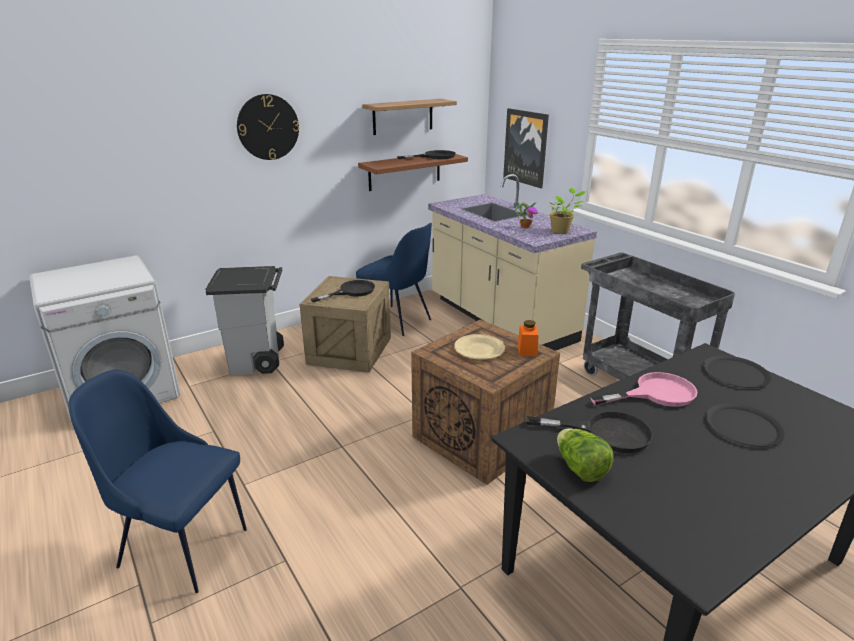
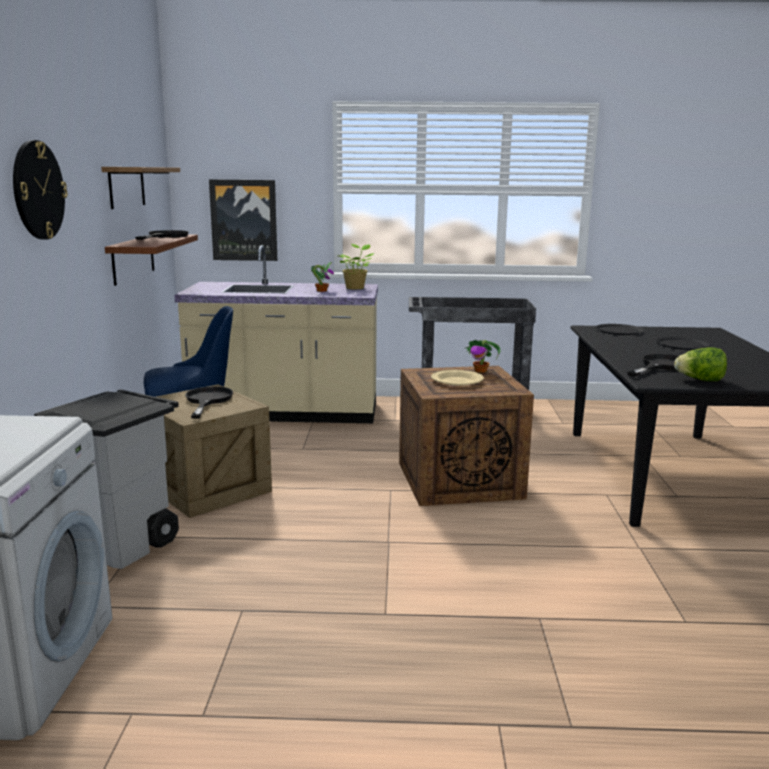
camera: 55 degrees left, 10 degrees down
(182, 548) = (461, 680): blue chair -> none
(527, 350) = (481, 371): orange jar -> potted plant
(655, 393) = (624, 347): pink frying pan -> none

